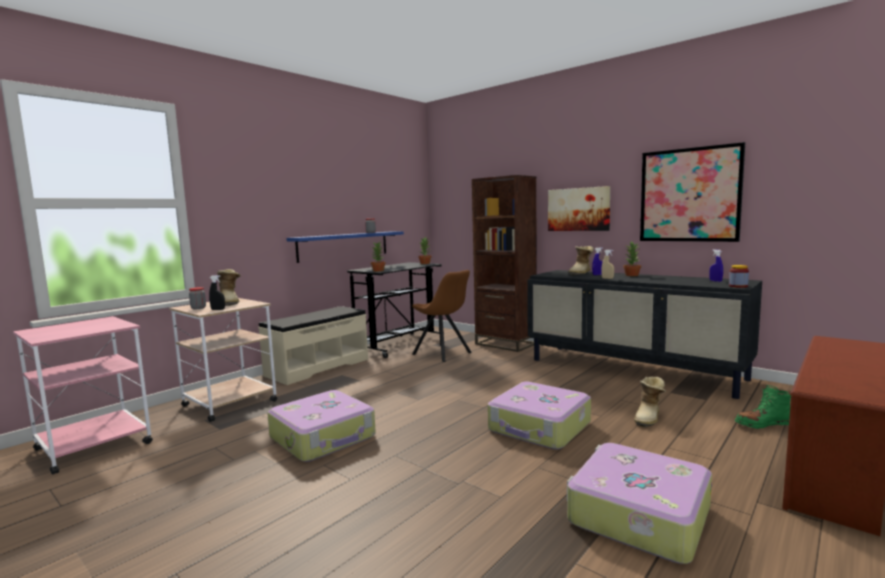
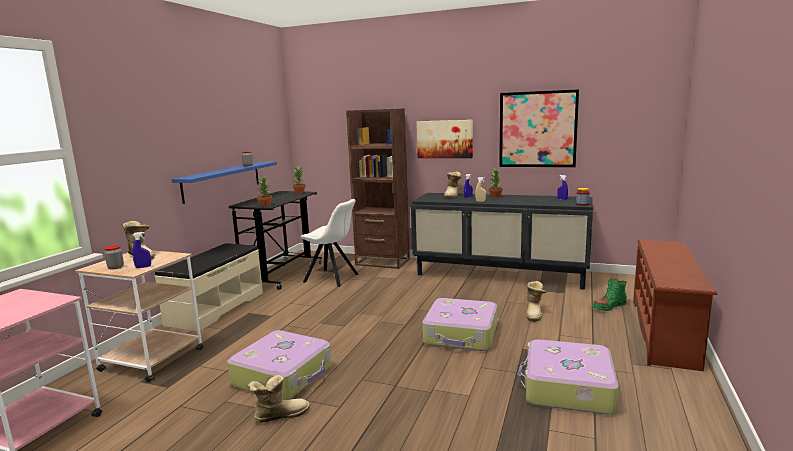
camera: 20 degrees left, 5 degrees up
(218, 309) = (143, 267): black spray bottle -> blue spray bottle
(289, 474) = (280, 415): none -> boot
(442, 353) = (331, 278): brown chair -> white chair

